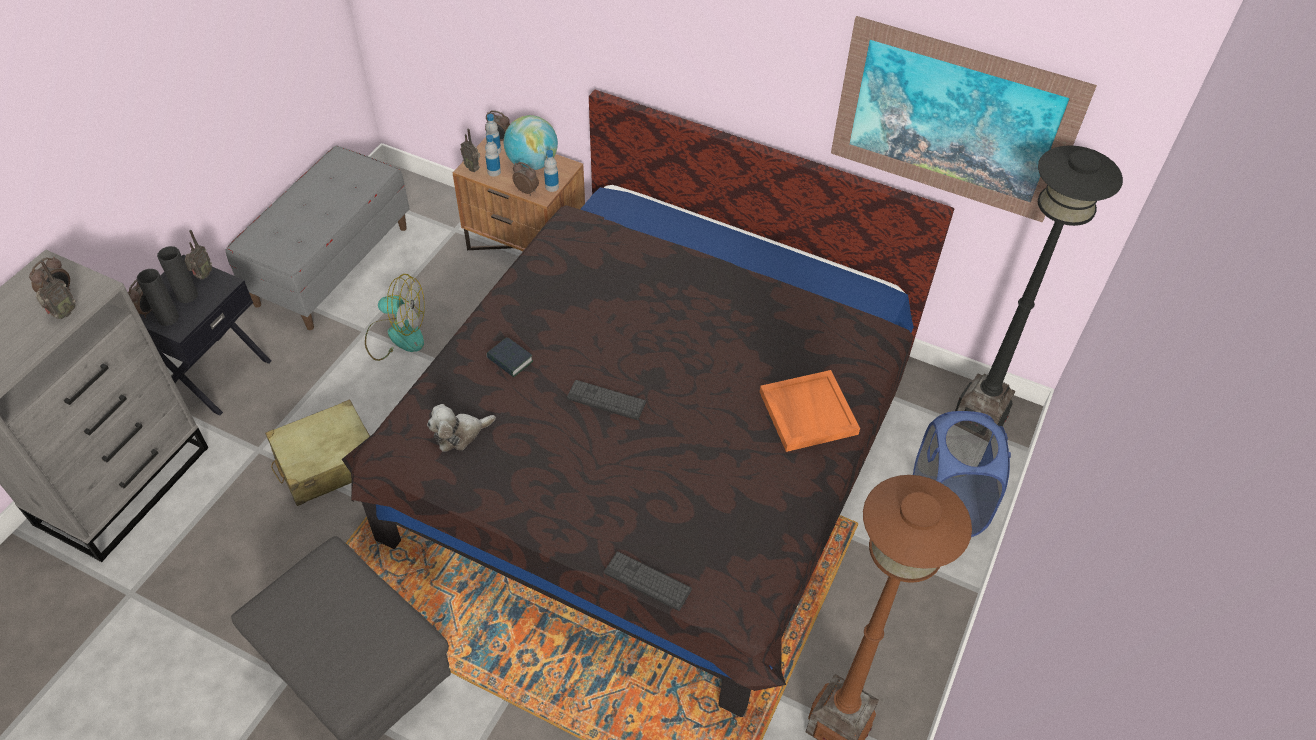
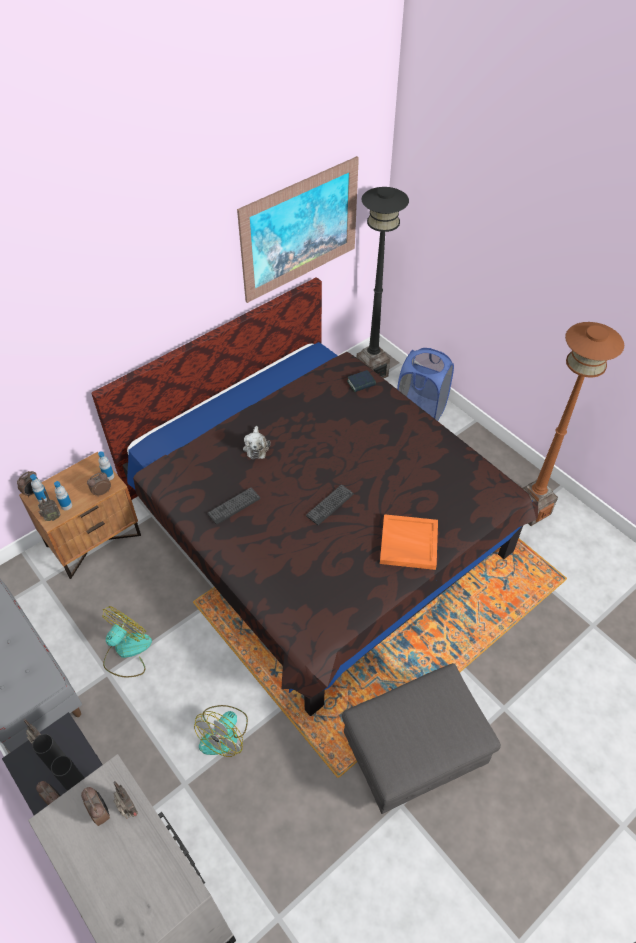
camera: 65 degrees left, 0 degrees up
(327, 462) = (224, 733): beige suitcase -> fan
(459, 434) = (317, 594): plush toy -> plush toy (256, 447)
(510, 360) = (268, 546): book -> book (361, 383)
(532, 163) = (75, 480): globe -> none
(647, 581) = (472, 529): keyboard -> keyboard (234, 506)
(807, 412) = (386, 415): orange tray -> orange tray (408, 544)

